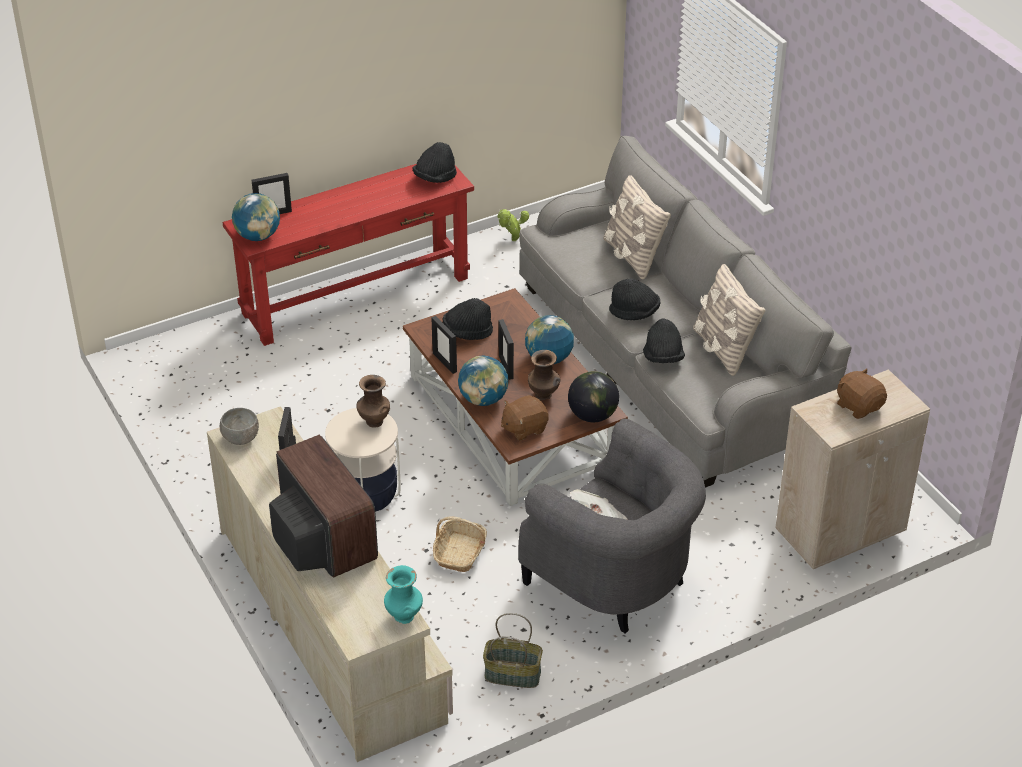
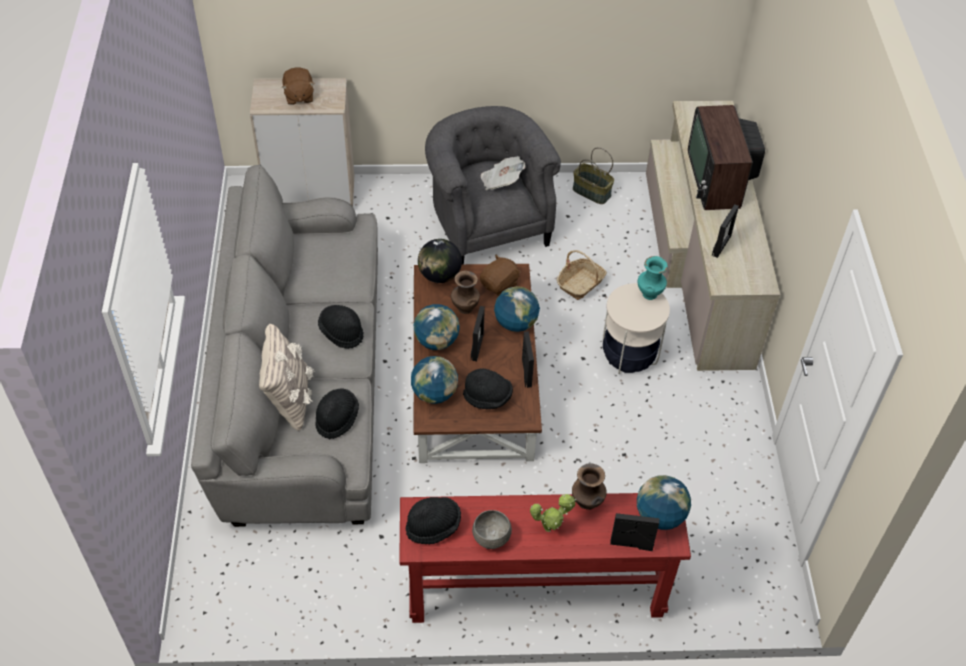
camera: 155 degrees left, 10 degrees up
(241, 439) = (753, 277): grey bowl -> grey bowl (491, 537)
(373, 421) = (624, 311): brown vase -> brown vase (587, 503)
(404, 617) = (686, 112): turquoise vase -> turquoise vase (649, 293)
(512, 240) = (333, 601): potted plant -> potted plant (550, 528)
(518, 319) = (434, 393): none -> globe
(524, 428) = (500, 285): brown plush toy -> brown plush toy turned 45 degrees counterclockwise
(663, 357) = (354, 282): black hat -> black hat (337, 419)
(722, 349) = (301, 272): beige pillow -> none

